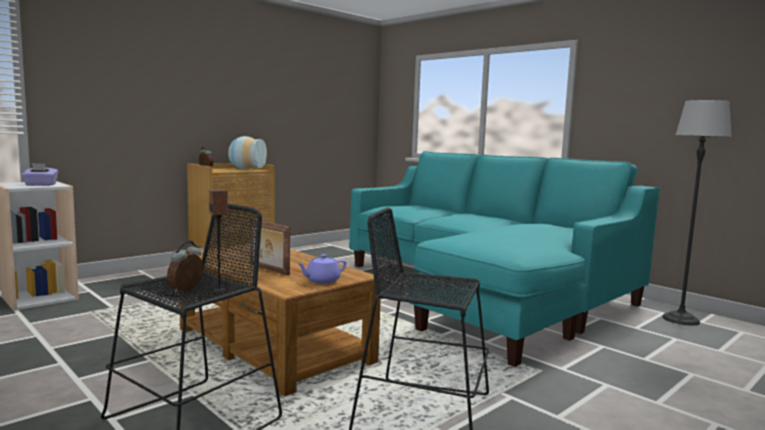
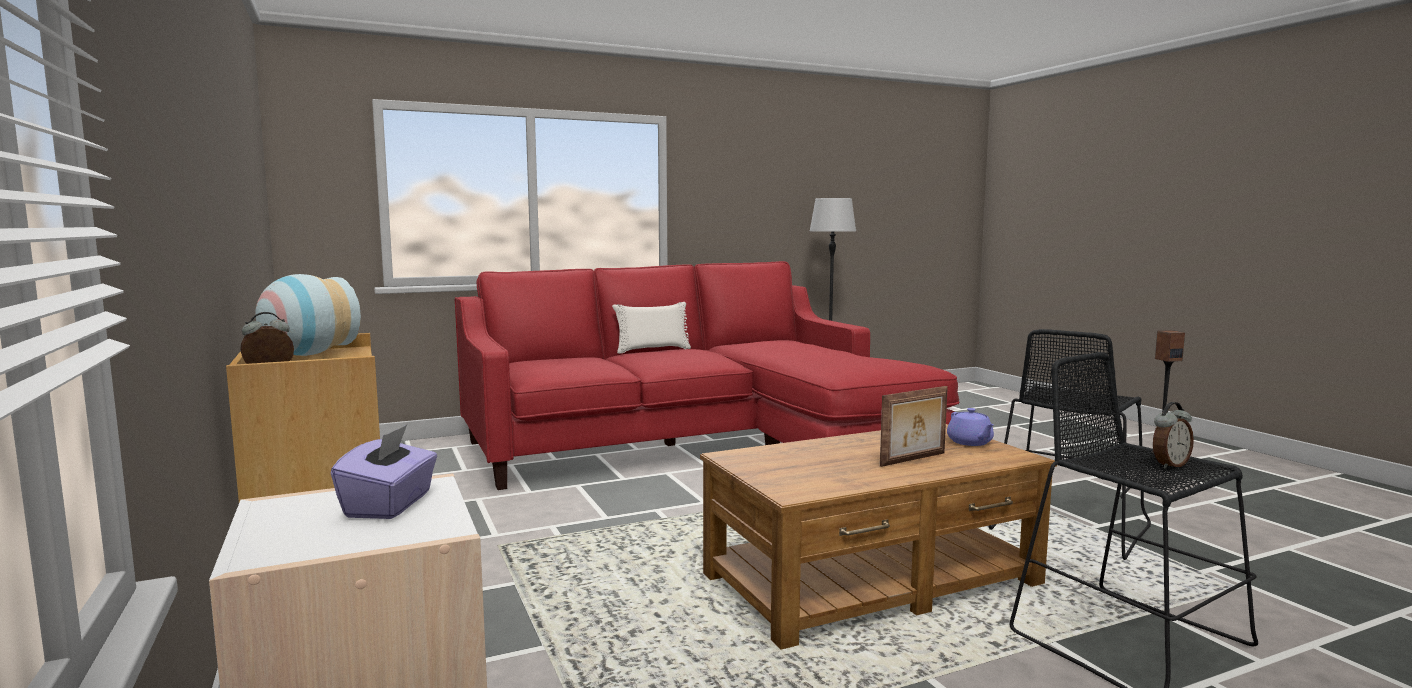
camera: 70 degrees left, 0 degrees up
(186, 290) = (1169, 465): alarm clock -> alarm clock turned 75 degrees counterclockwise
(484, 292) = (701, 448): turquoise sofa -> red sofa
(485, 215) = (652, 350): none -> white pillow

